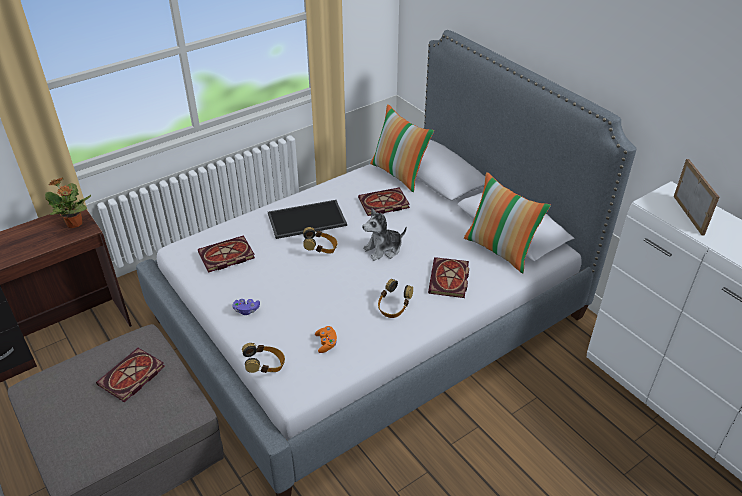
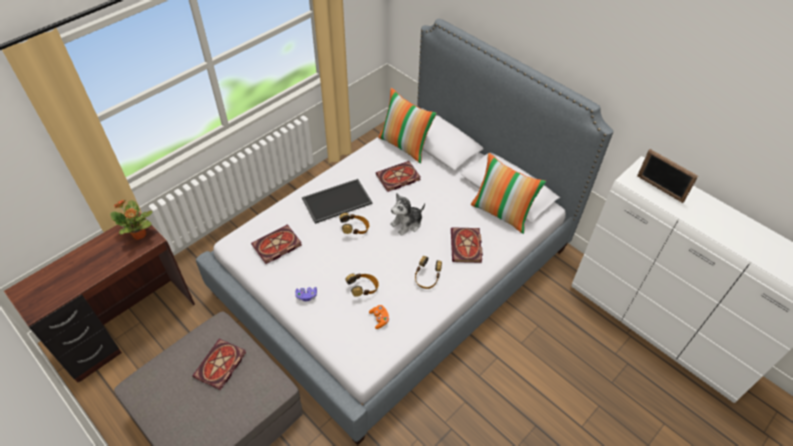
camera: 10 degrees left, 10 degrees up
(265, 367) = (335, 347): headphones -> headphones (363, 289)
(688, 215) = (659, 189): picture frame -> picture frame turned 150 degrees clockwise

